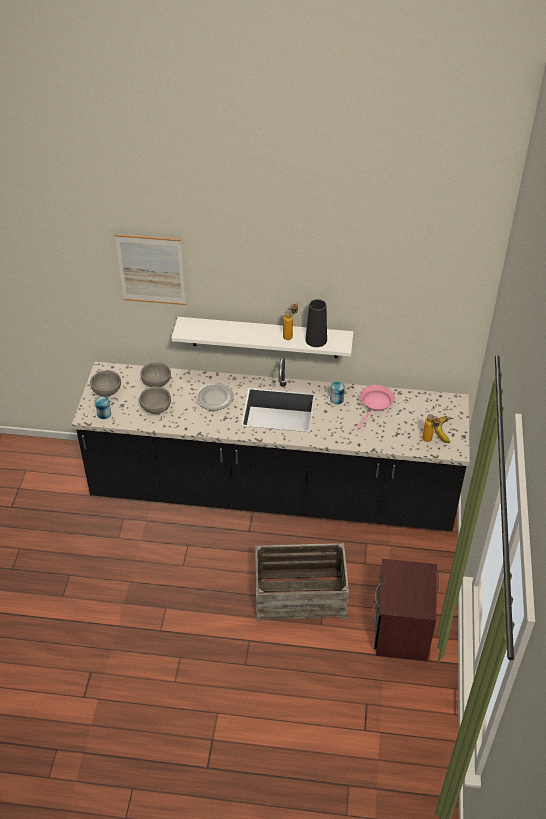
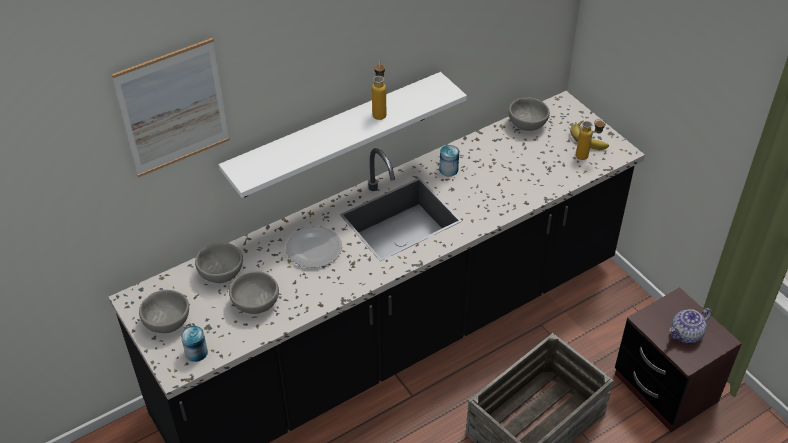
camera: 40 degrees left, 0 degrees up
(316, 340) = (413, 101): black vase -> none
(375, 404) = (493, 152): pink frying pan -> none
(406, 592) = (686, 334): none -> teapot
(416, 400) = (526, 124): none -> grey bowl

